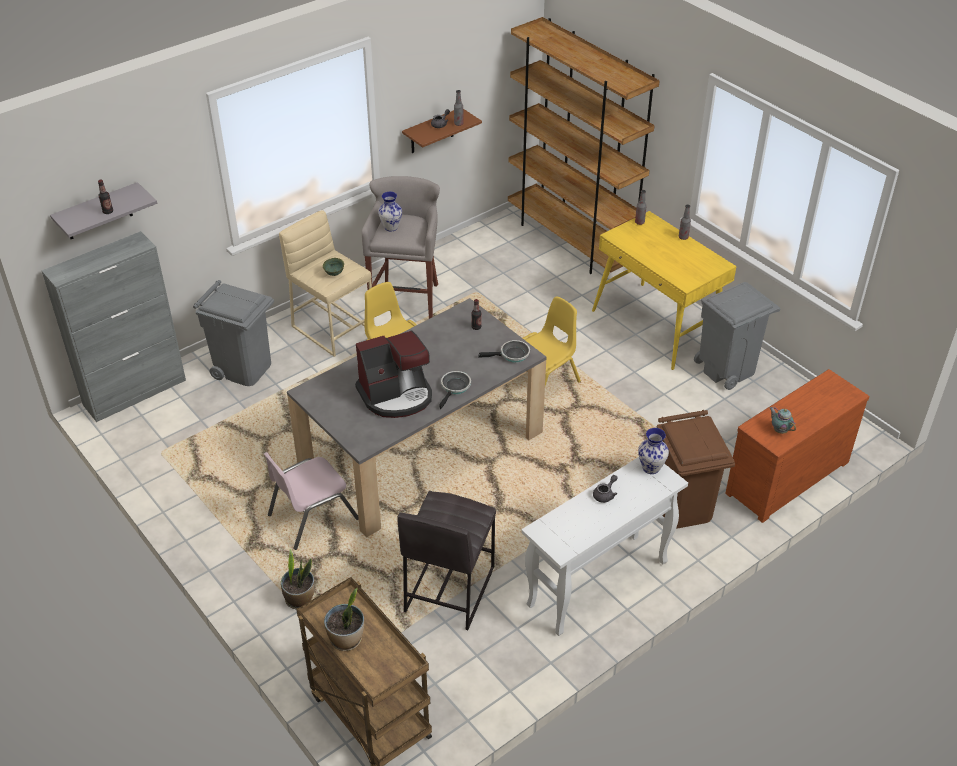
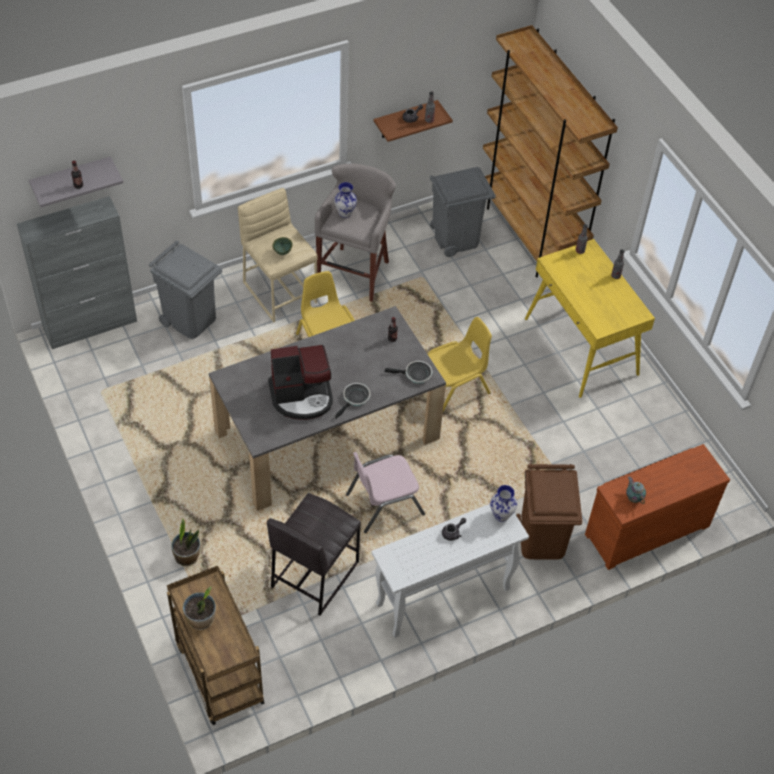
camera: 10 degrees right, 10 degrees up
(312, 516) = (216, 481): pink chair -> pink chair (384, 503)
(726, 369) = (631, 407): grey trash can -> grey trash can (455, 238)

